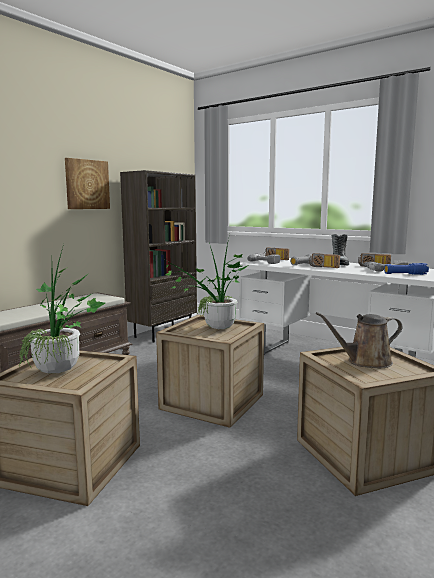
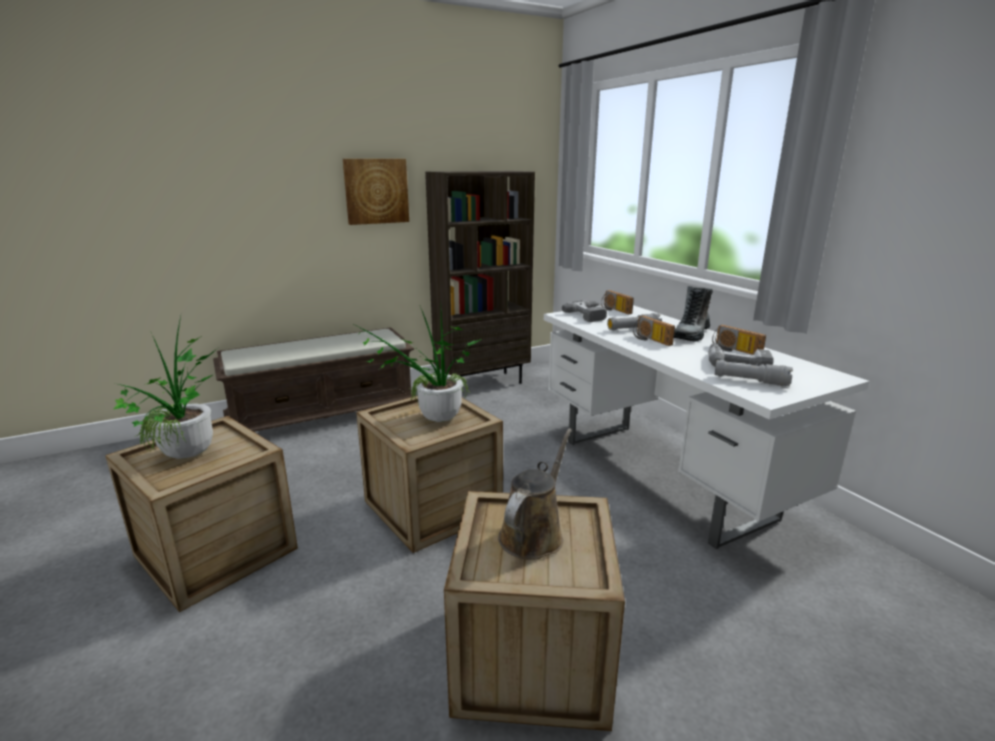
camera: 25 degrees right, 10 degrees up
(365, 362) = (534, 534): brown watering can -> brown watering can turned 105 degrees clockwise
(405, 274) = (750, 381): blue flashlight -> grey flashlight

